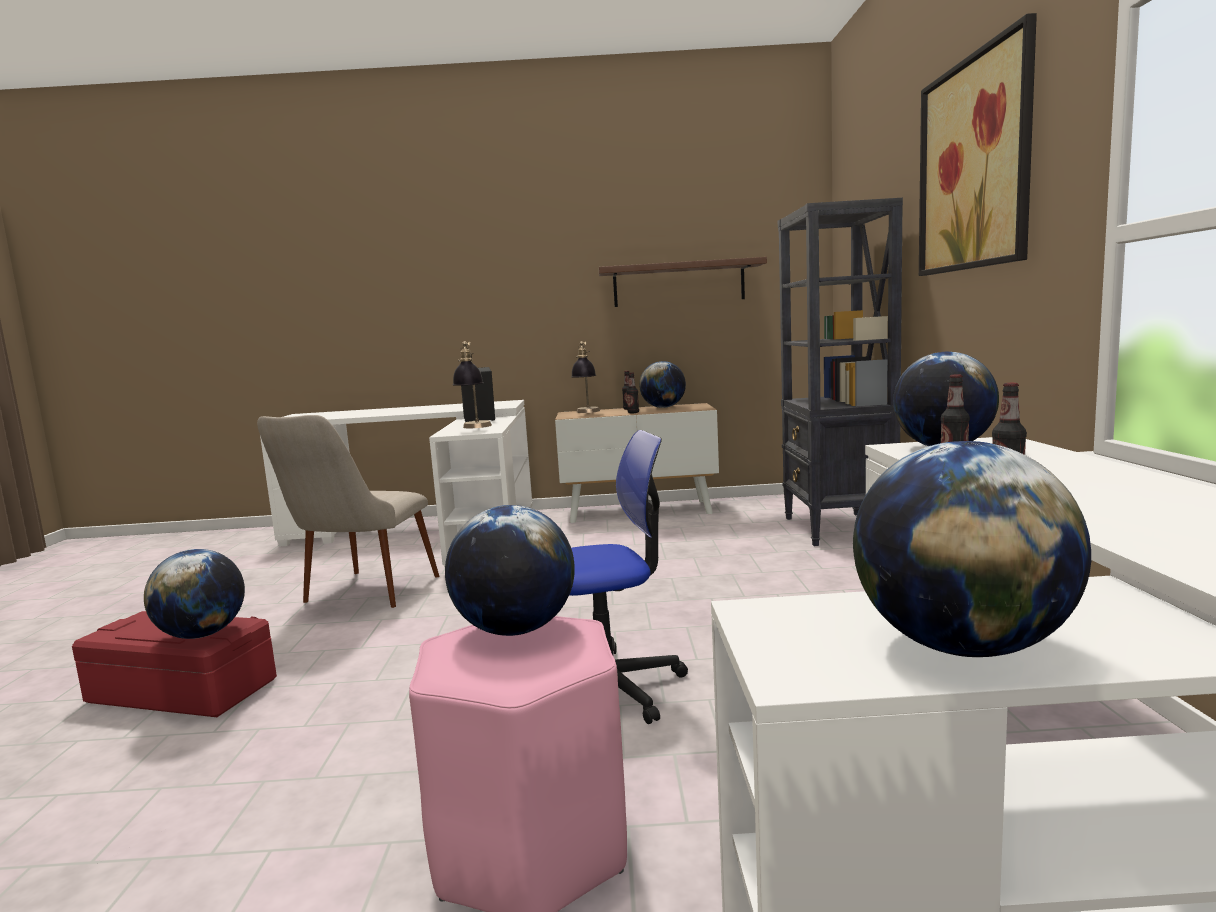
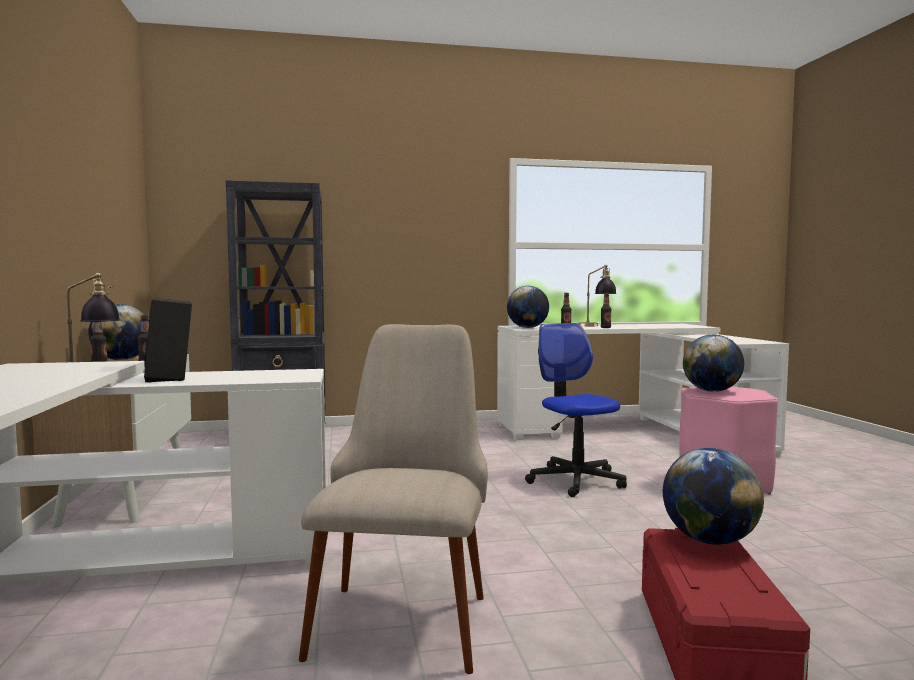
camera: 100 degrees left, 5 degrees down
(360, 597) = (406, 608): beige chair -> beige chair turned 90 degrees counterclockwise
(474, 428) = (259, 375): table lamp -> table lamp (596, 326)
(678, 284) = (93, 215): brown shelf -> none
(962, 647) = (737, 338): globe -> none
(974, 165) = (405, 193): picture -> none

